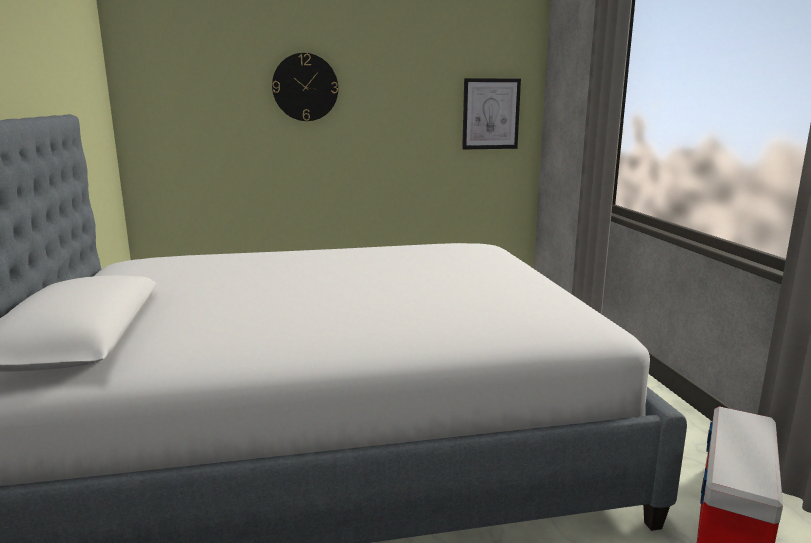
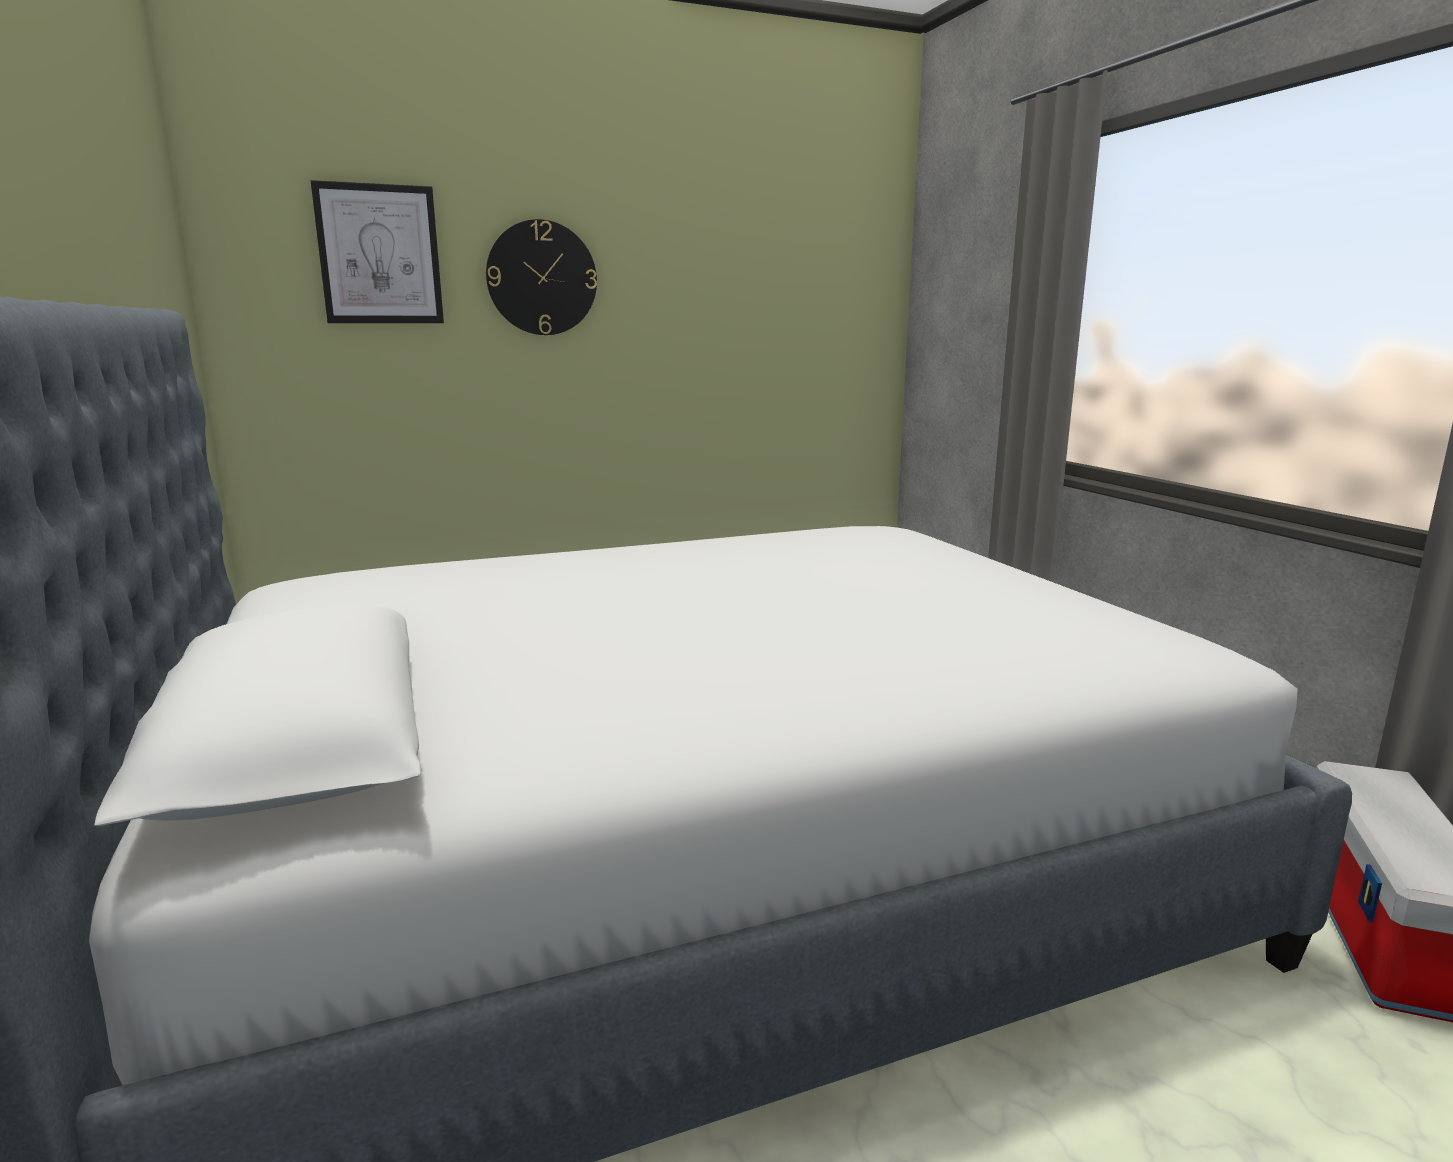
camera: 10 degrees left, 0 degrees up
(490, 114) = (832, 325): picture -> picture (379, 255)

